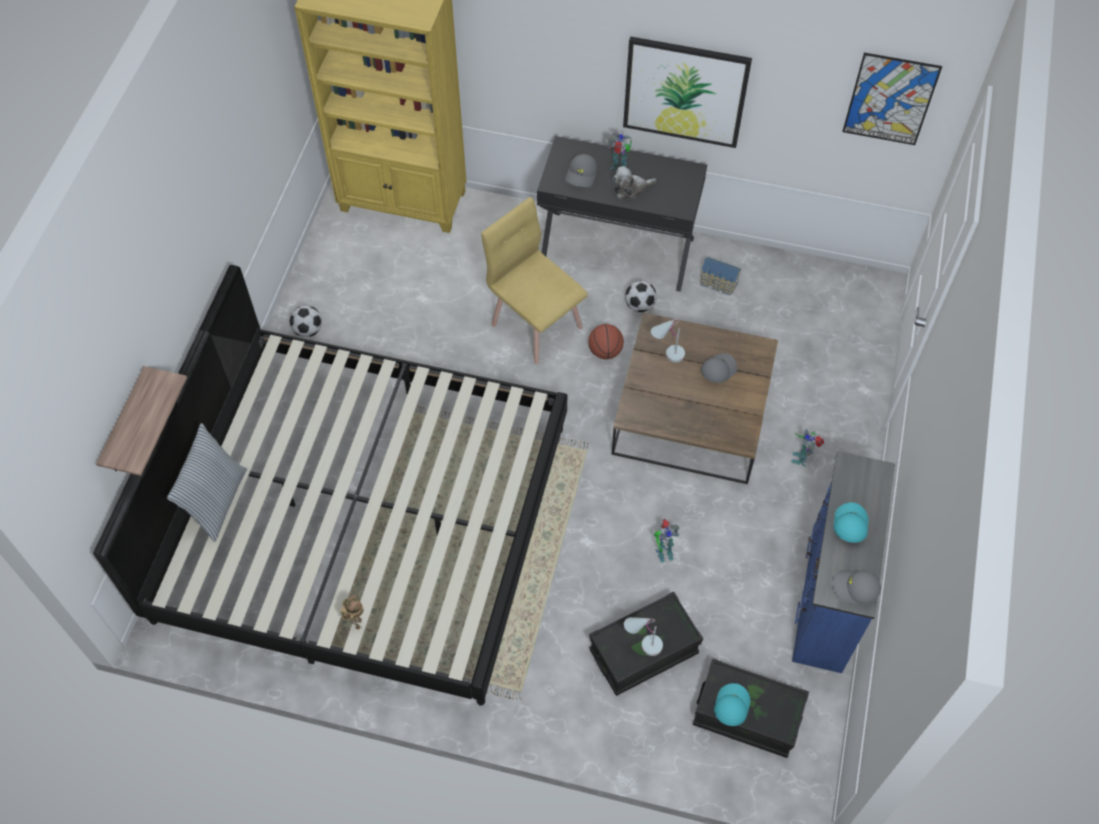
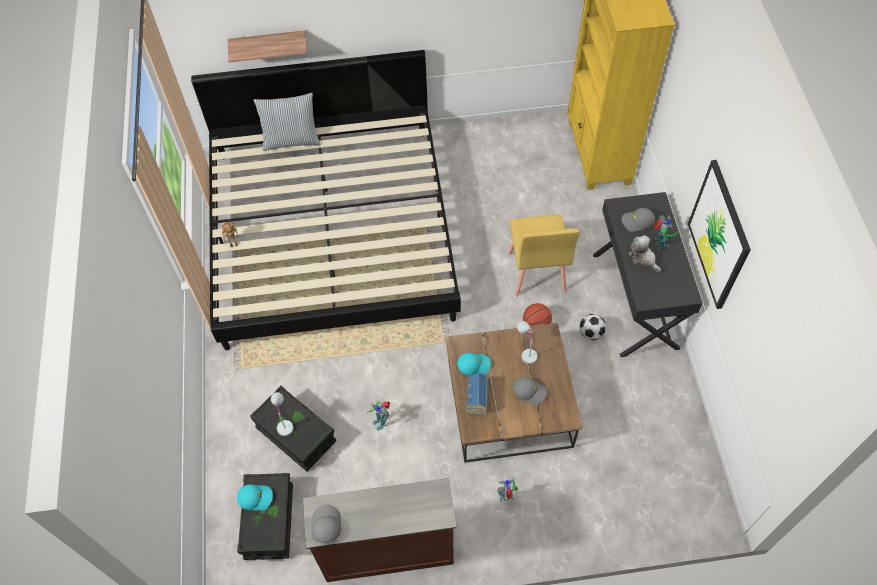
camera: 70 degrees right, 0 degrees up
(308, 330) = (461, 144): football -> none
(536, 325) = (536, 272): yellow chair -> yellow chair turned 150 degrees clockwise
(718, 283) = (644, 382): toy house -> toy house (476, 399)
(824, 597) = (387, 550): blue dresser -> brown dresser
(849, 525) = (382, 506): turquoise cap -> turquoise cap (474, 365)
(890, 99) = (789, 379): picture -> none

